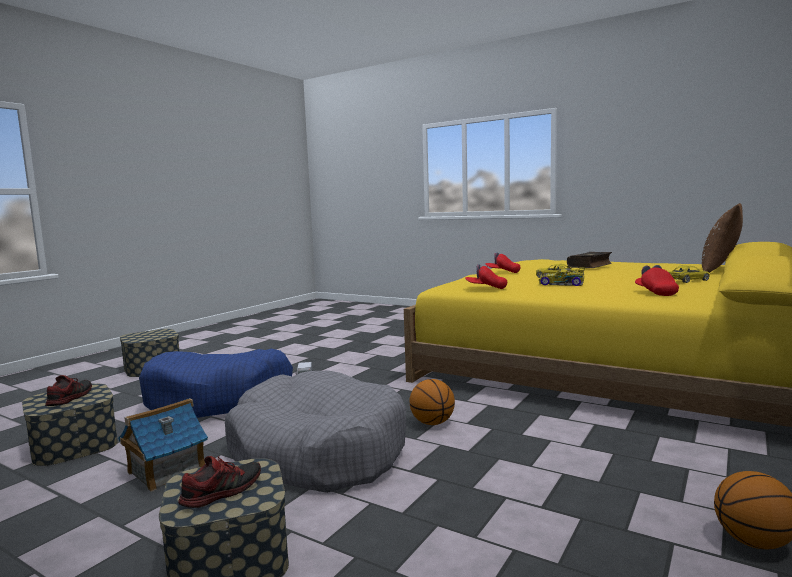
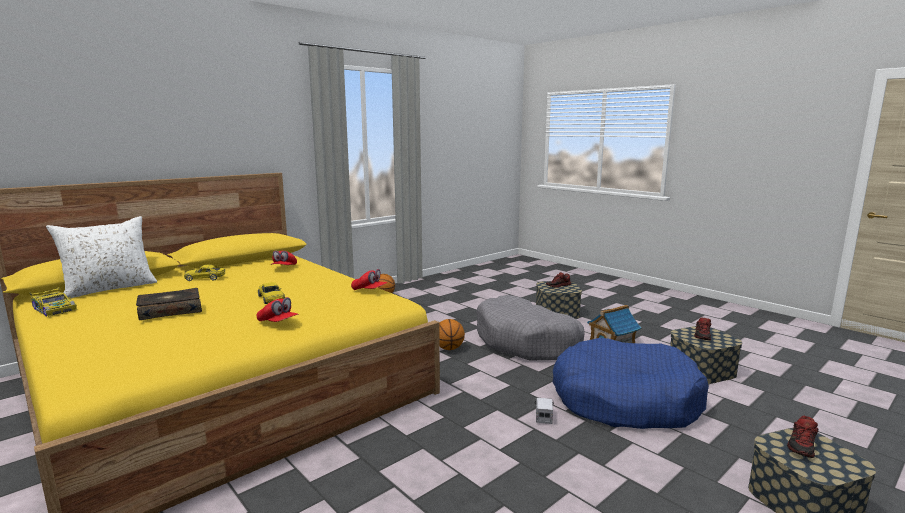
camera: 165 degrees left, 5 degrees up
(148, 336) = (803, 446): none -> shoe
(562, 284) = (300, 286): toy car -> toy car (54, 309)
(720, 270) = (109, 288): brown pillow -> white pillow

